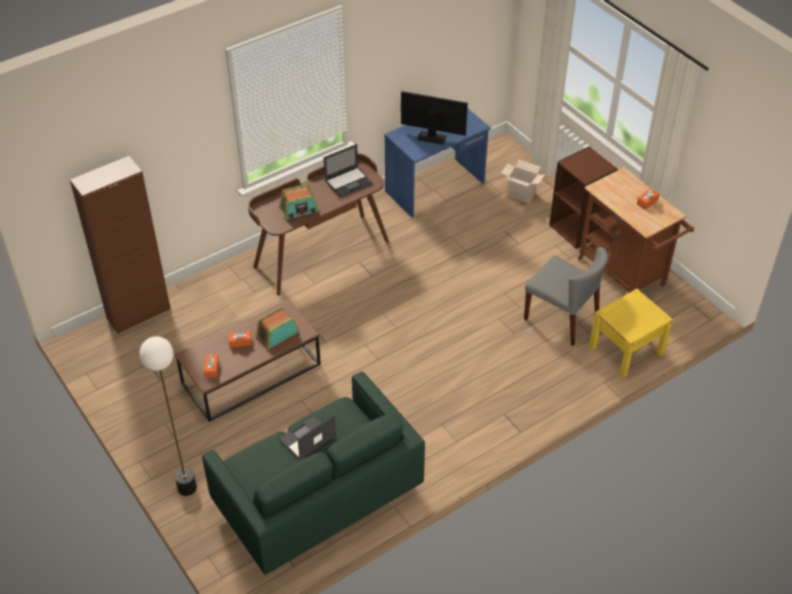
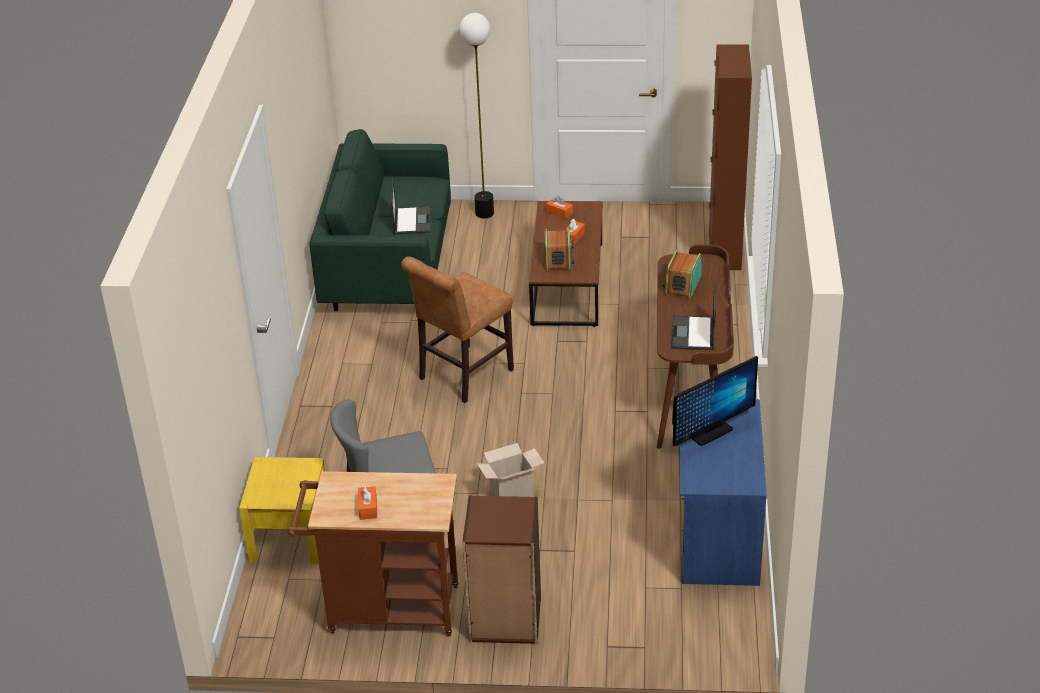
camera: 130 degrees right, 10 degrees down
(408, 366) = (462, 376): none -> brown chair
(520, 194) = (625, 604): cardboard box -> cardboard box (512, 494)

